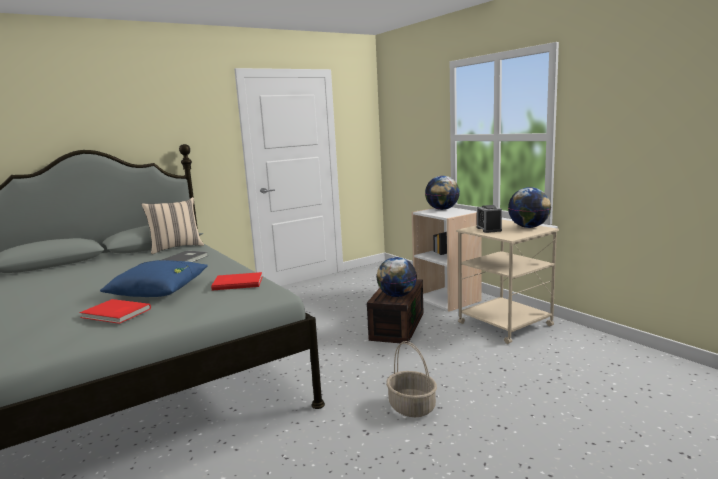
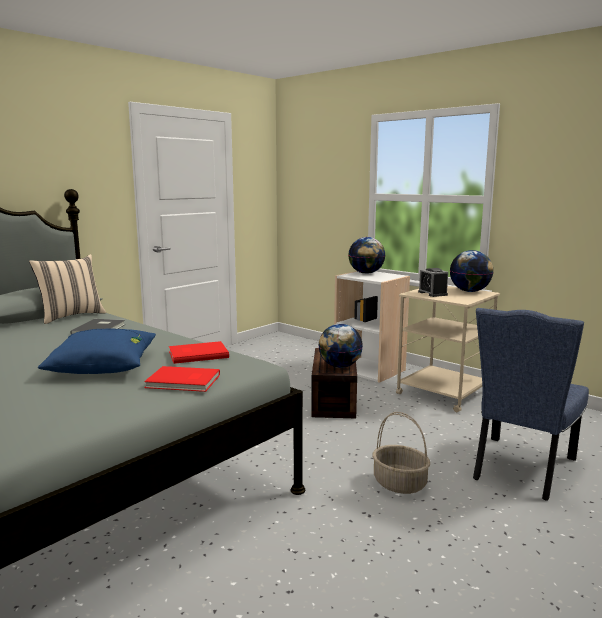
camera: 15 degrees left, 0 degrees up
(115, 314) = (76, 395): red book -> red book (183, 382)
(541, 401) = (522, 466): none -> blue chair

